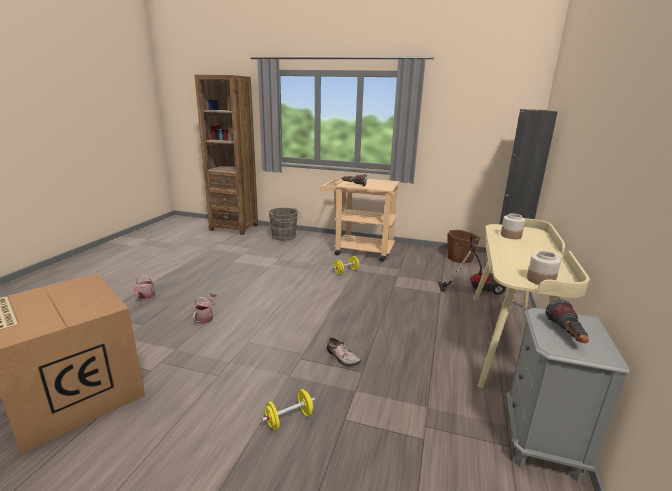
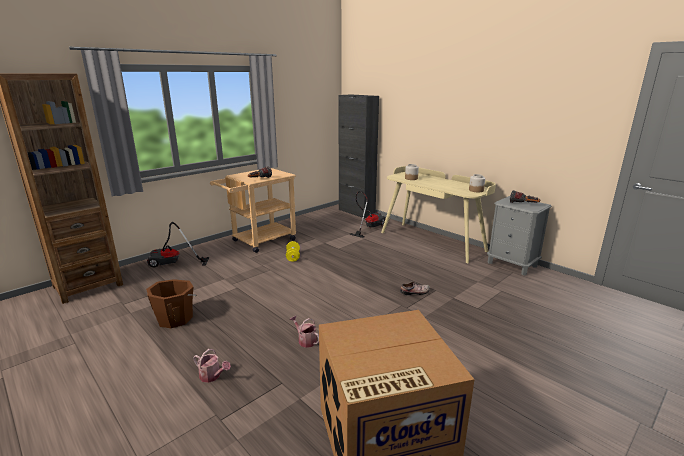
camera: 60 degrees left, 0 degrees up
(284, 237) = (173, 264): grey bucket -> vacuum cleaner
(289, 419) = (470, 327): yellow dumbbell -> none
(460, 258) = (324, 216): brown bucket -> brown bucket (175, 318)

